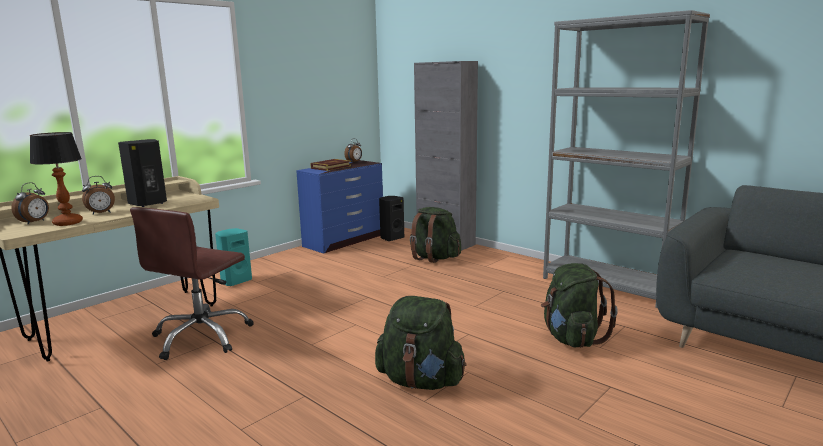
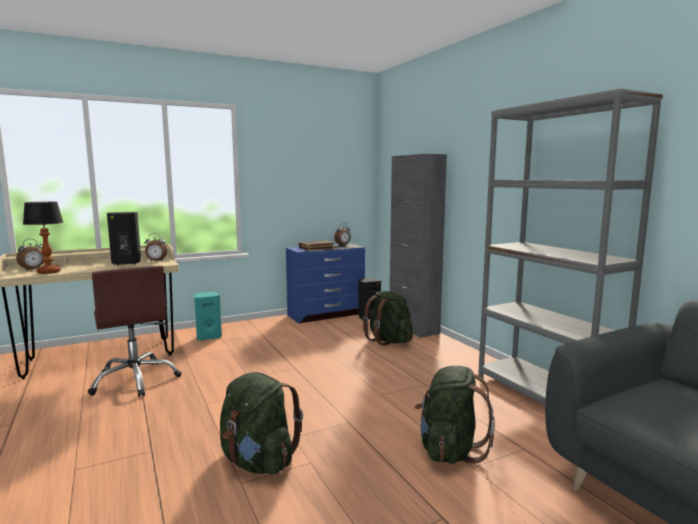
camera: 20 degrees right, 5 degrees down
(101, 213) = (82, 267): alarm clock -> alarm clock (156, 261)
(202, 337) = (136, 380): brown office chair -> brown office chair turned 75 degrees counterclockwise

